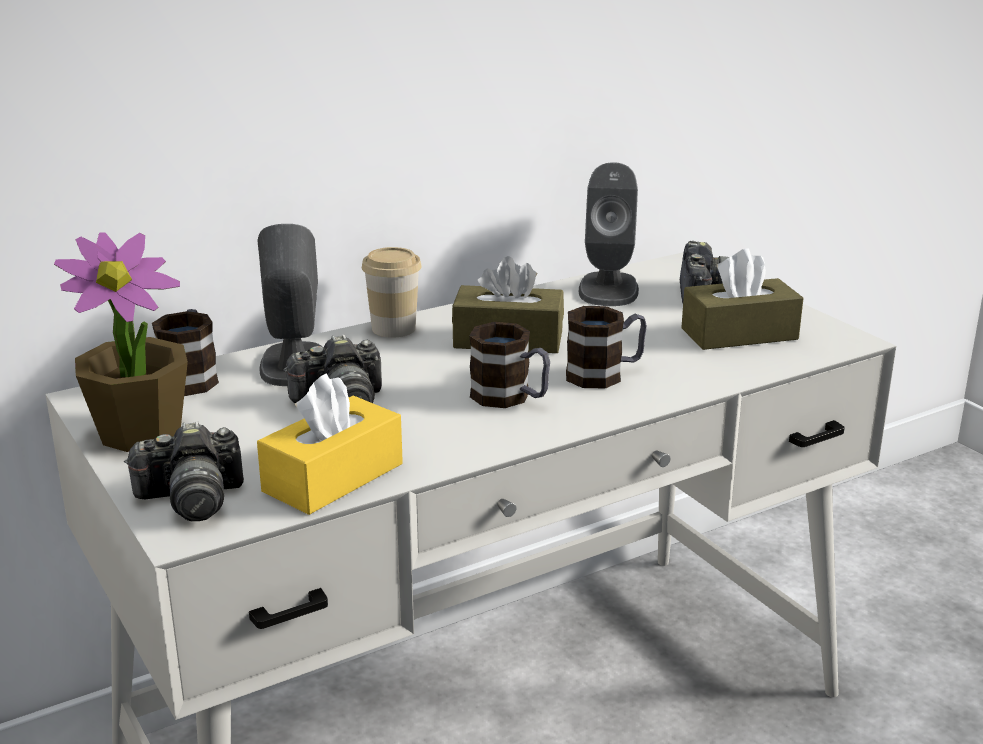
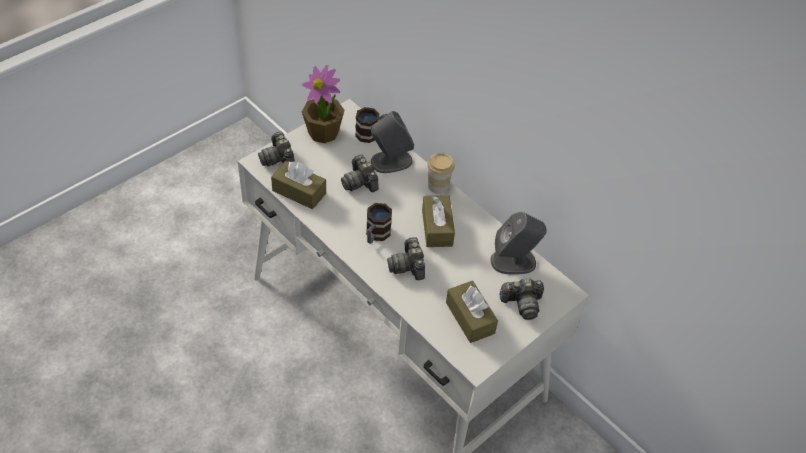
camera: 75 degrees right, 25 degrees up
(333, 477) = (299, 192): yellow tissue box -> brown tissue box
(605, 374) = (408, 266): mug -> camera

